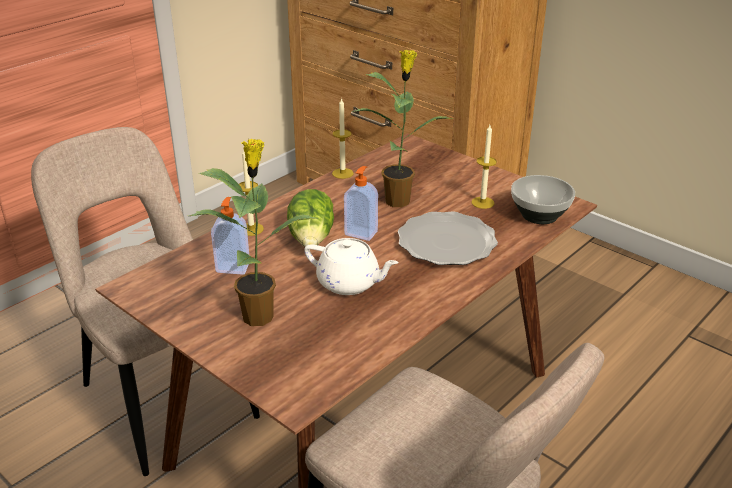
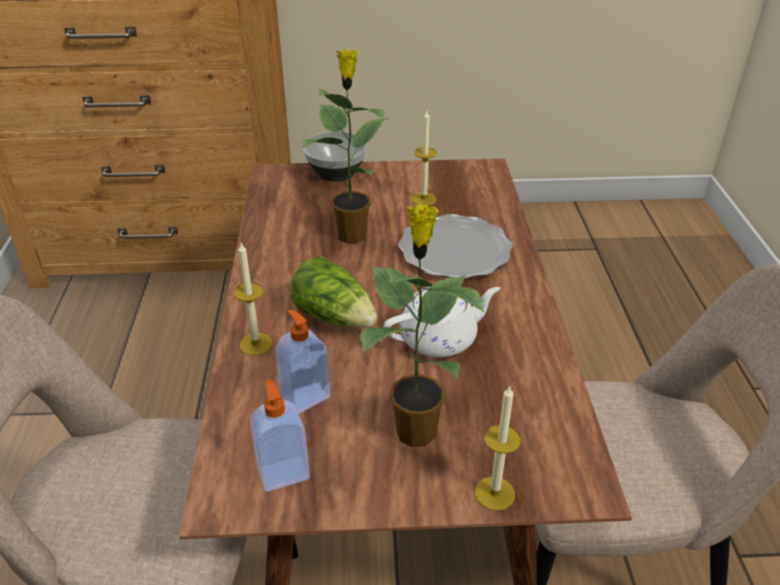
camera: 45 degrees left, 5 degrees up
(342, 173) = (255, 234): candle -> candle (494, 493)
(361, 233) = (370, 283): soap dispenser -> soap dispenser (283, 472)
(540, 216) = (484, 188): bowl -> bowl (337, 173)

